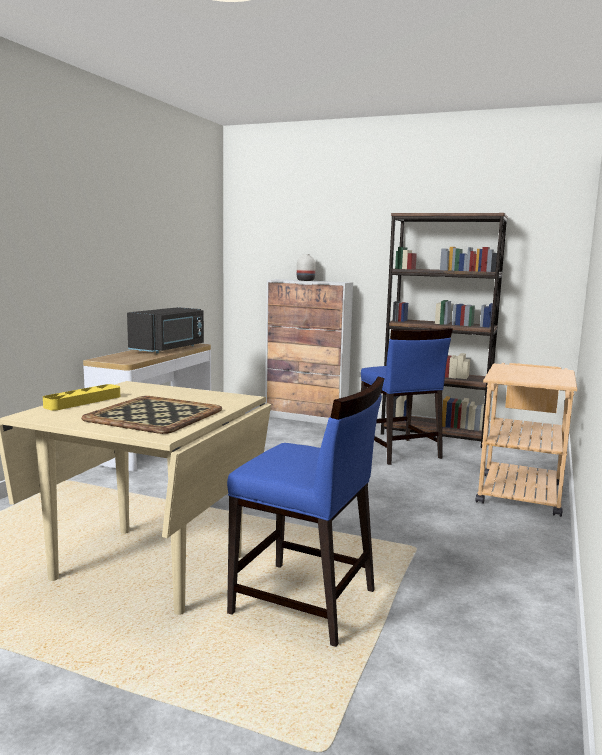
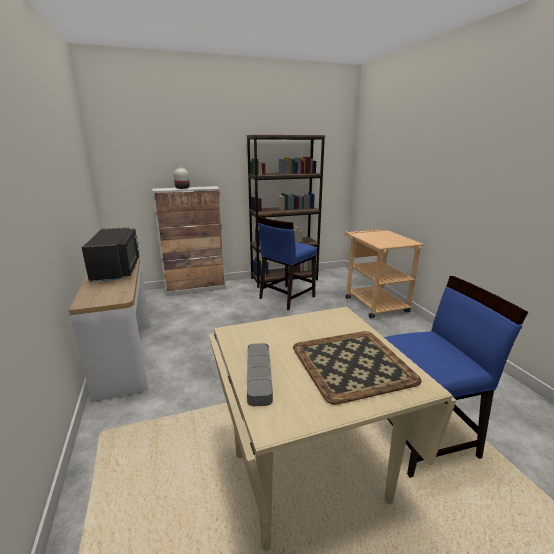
camera: 40 degrees left, 10 degrees up
(83, 401) = (259, 376): yellow tray -> grey tray
(398, 451) = (286, 297): blue chair -> blue chair turned 105 degrees clockwise

